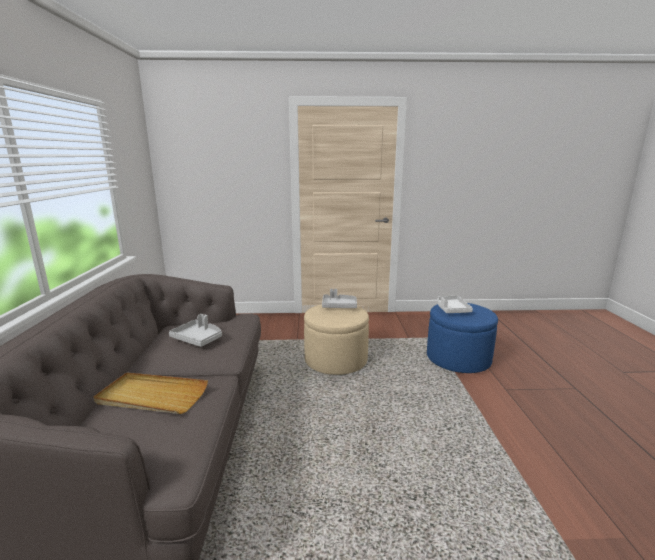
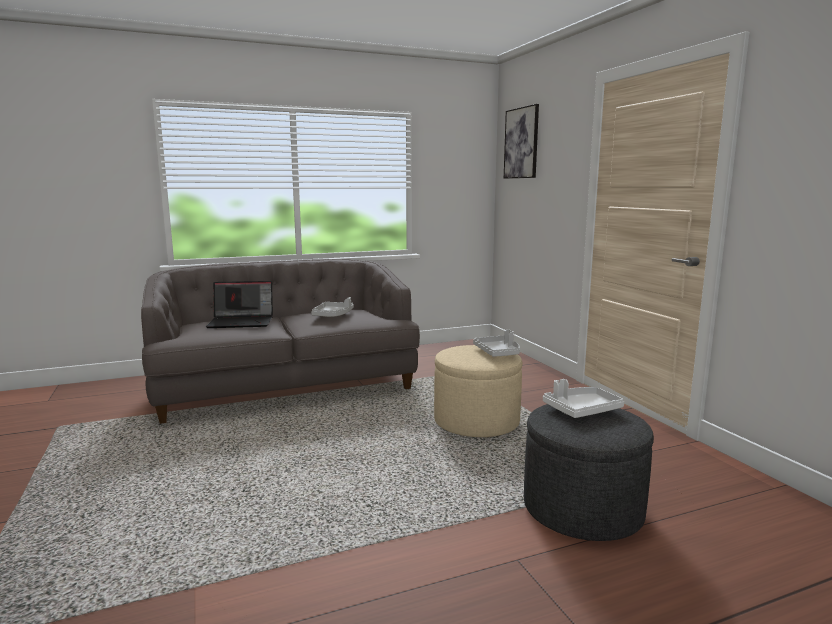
camera: 70 degrees right, 5 degrees down
(152, 396) = (242, 322): beige tray -> laptop
(195, 141) = (521, 143): none -> picture
(458, 359) = (582, 509): blue ottoman -> grey ottoman

